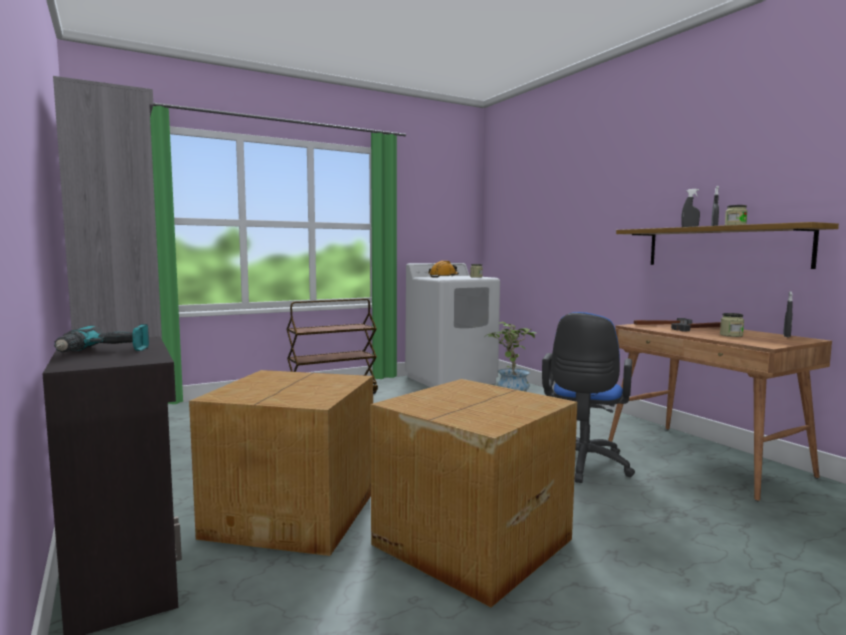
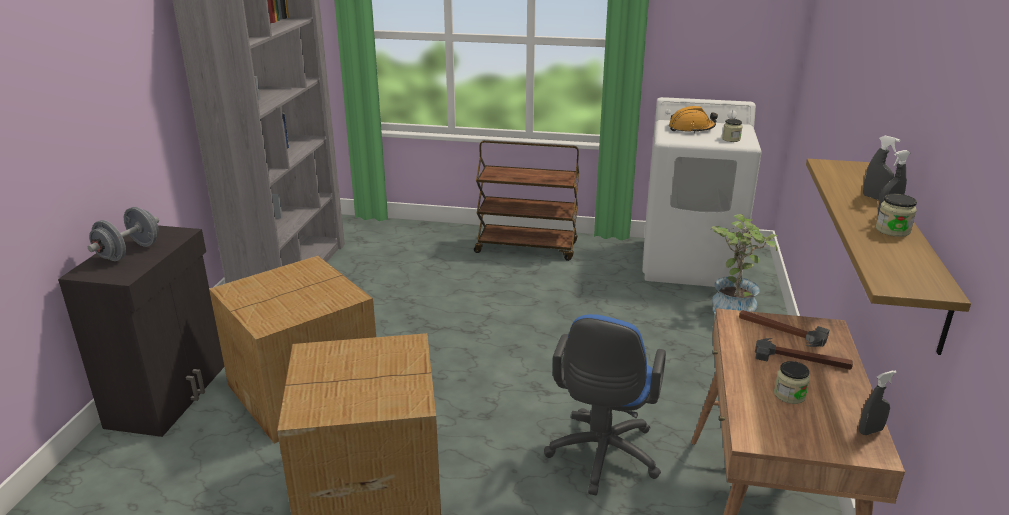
camera: 40 degrees right, 20 degrees up
(105, 351) = (129, 252): power drill -> grey dumbbell
(582, 466) = (602, 458): blue office chair -> blue office chair turned 45 degrees counterclockwise

